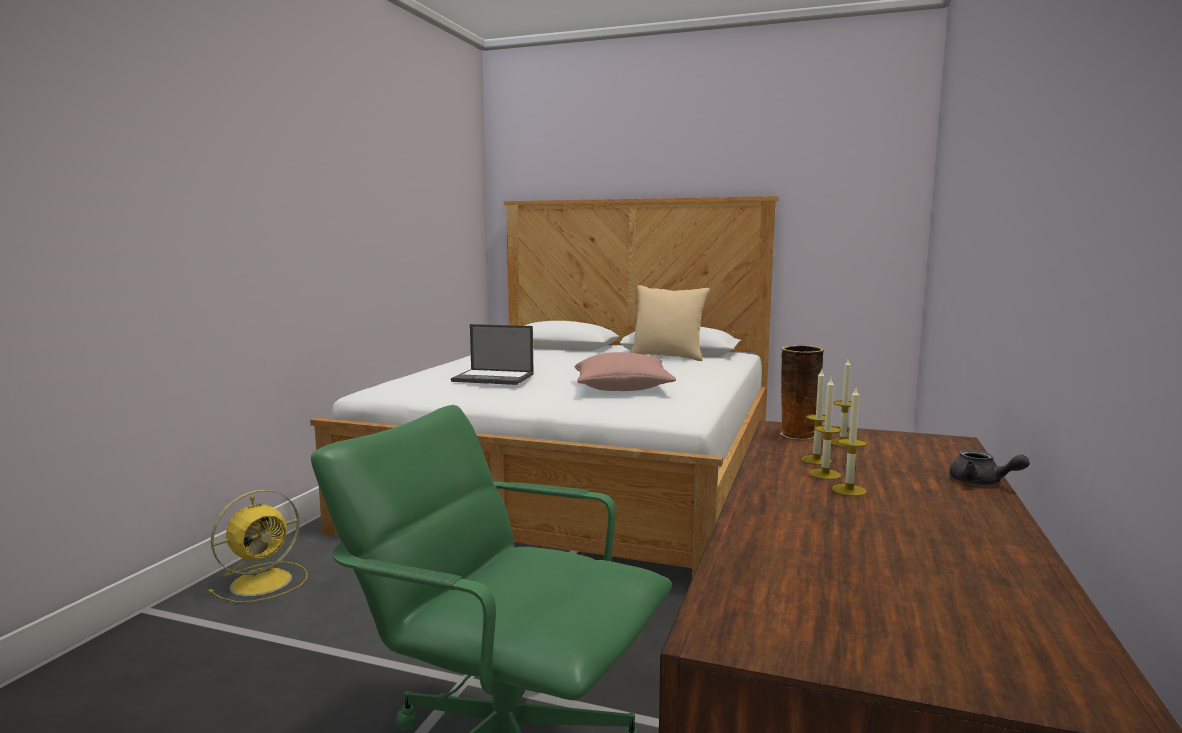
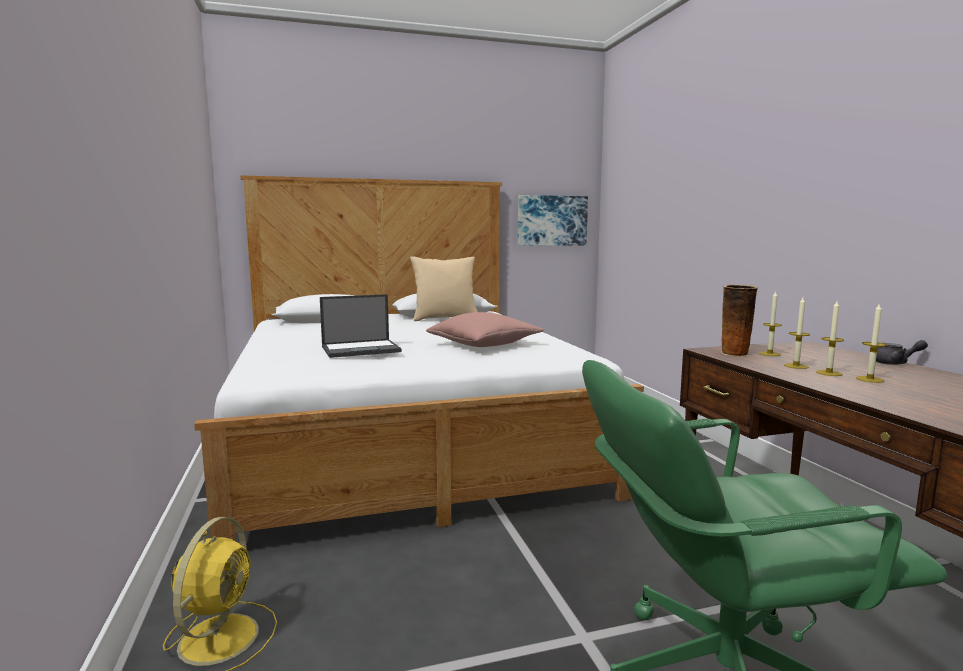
camera: 35 degrees left, 0 degrees up
(851, 243) = (551, 220): none -> picture

